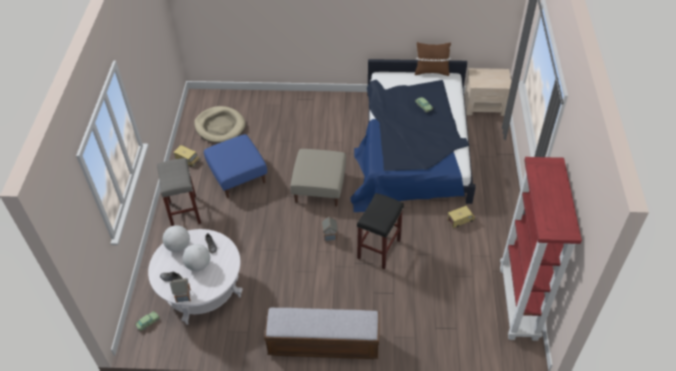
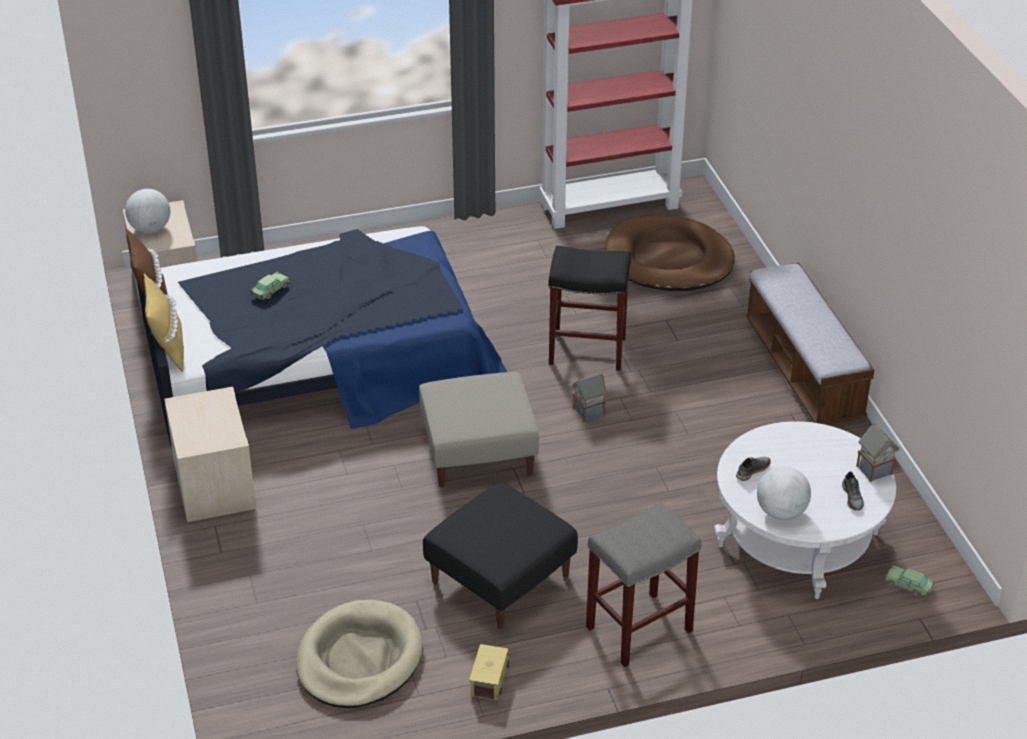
camera: 110 degrees left, 10 degrees down
(198, 265) = (803, 473): globe -> globe (150, 229)
(237, 175) = (500, 579): blue ottoman -> black ottoman
(338, 102) = (214, 484): none -> beige nightstand
(393, 72) = (168, 350): none -> yellow pillow
(452, 315) = (668, 259): none -> brown dog bed
(460, 220) = (477, 276): toy truck -> none

